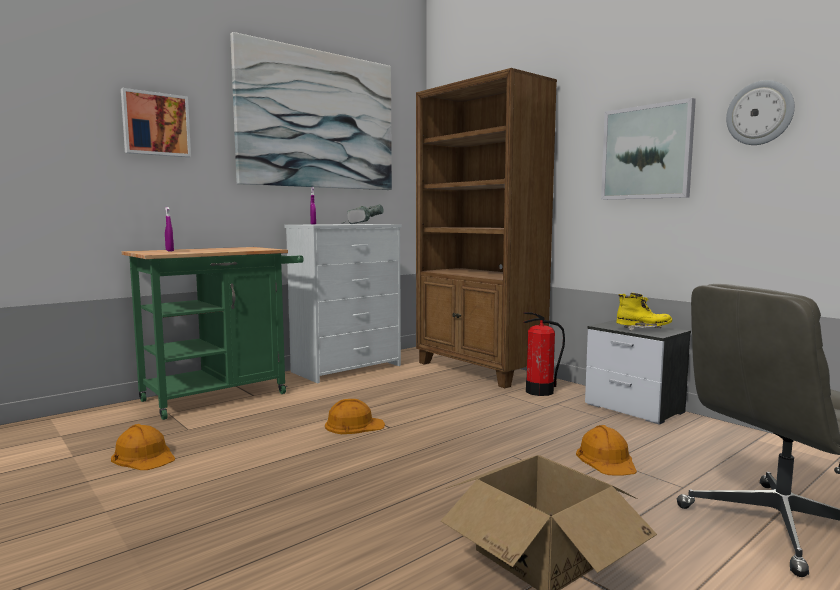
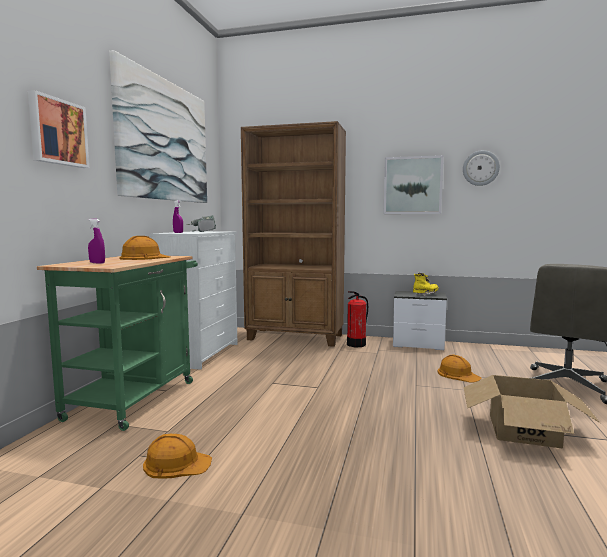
camera: 35 degrees left, 0 degrees up
(354, 425) = (292, 392): orange hard hat -> orange hard hat (144, 257)

